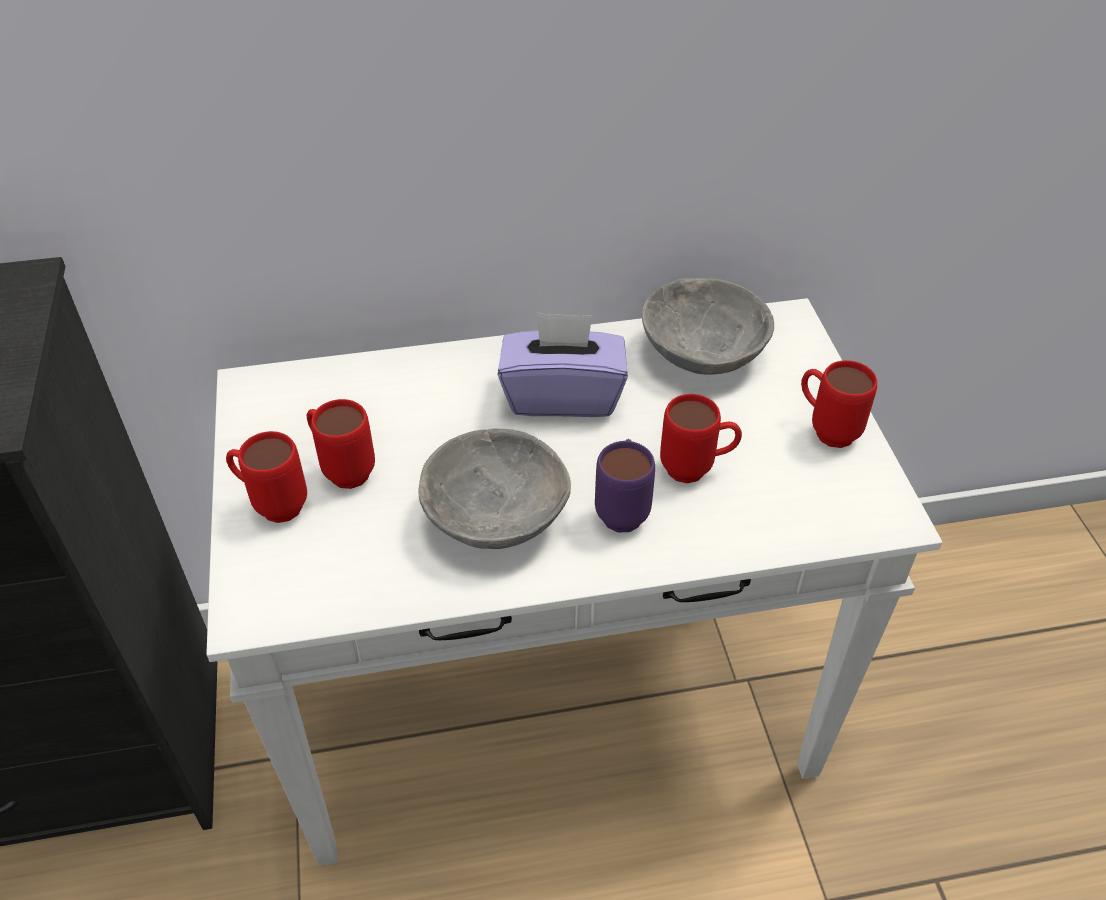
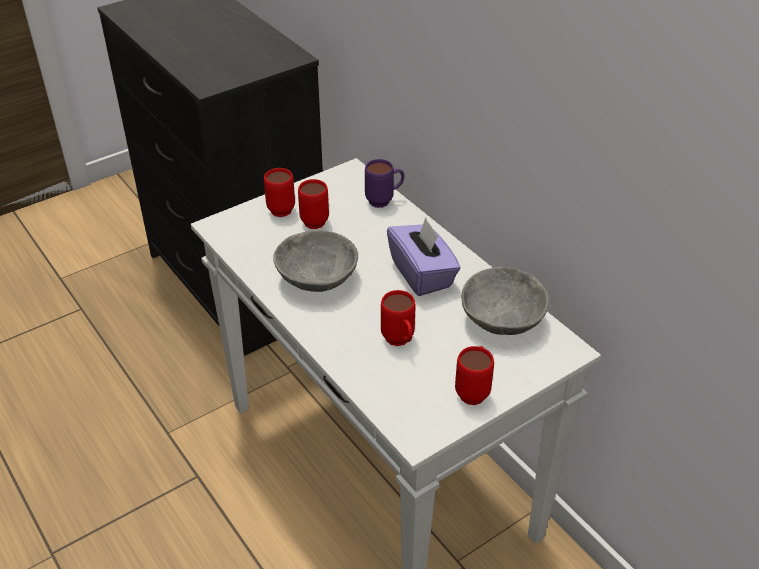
camera: 65 degrees right, 5 degrees down
(623, 509) = (351, 322): purple mug -> purple mug (385, 201)

